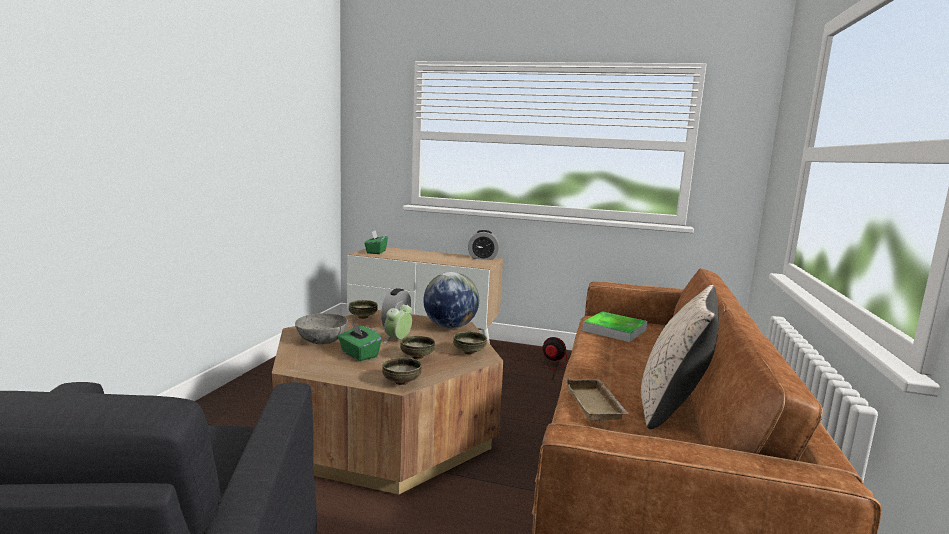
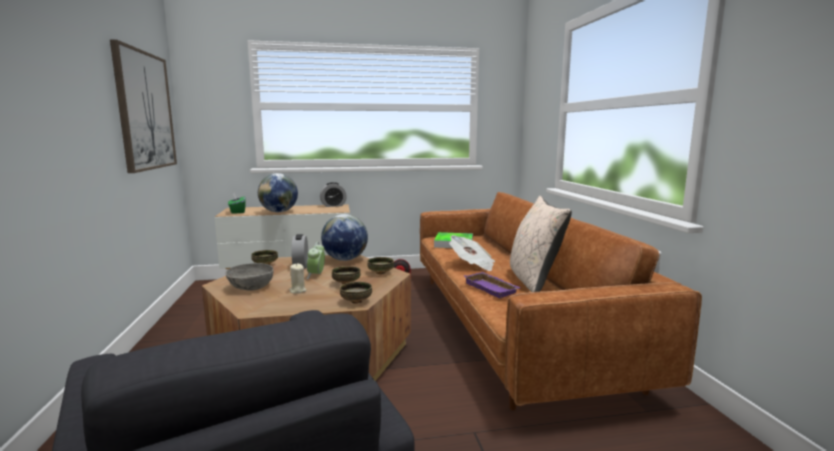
camera: 25 degrees left, 0 degrees up
(292, 138) = (145, 111): none -> picture
(359, 354) = (297, 291): green tissue box -> beige candle
(415, 258) = (279, 212): none -> globe
(596, 405) = (492, 288): beige tray -> purple tray
(606, 366) = (472, 265): none -> newspaper

